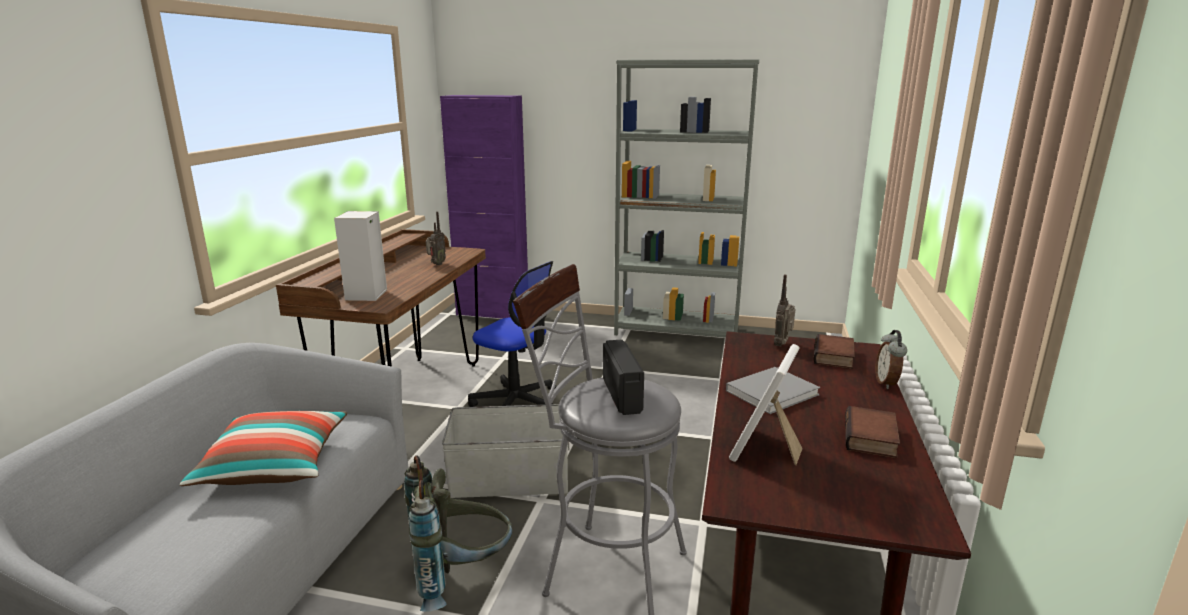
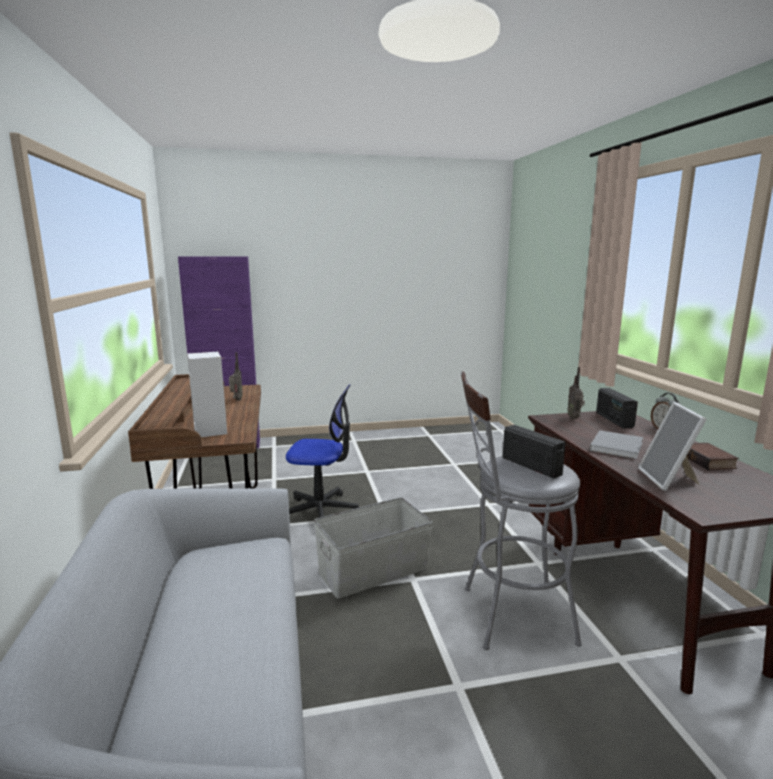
camera: 25 degrees left, 5 degrees down
(275, 465) = (233, 601): pillow -> none
(461, 577) = (410, 657): grey backpack -> none
(677, 331) = (391, 436): grey bookcase -> none
(835, 357) = (614, 420): book -> radio

